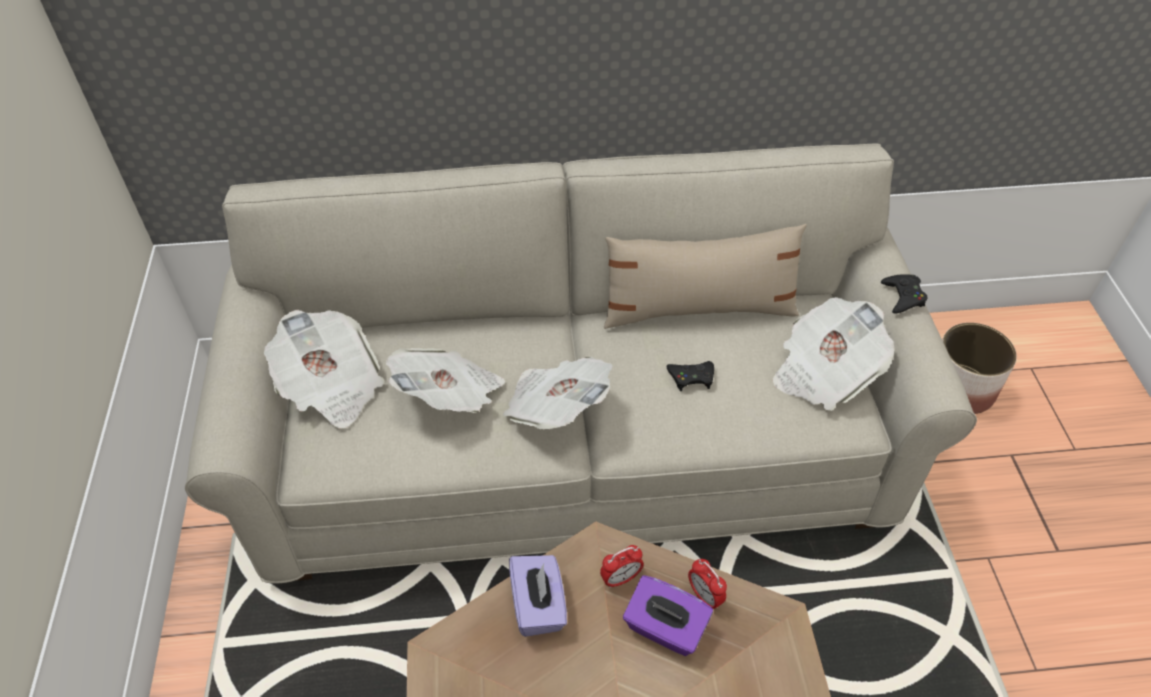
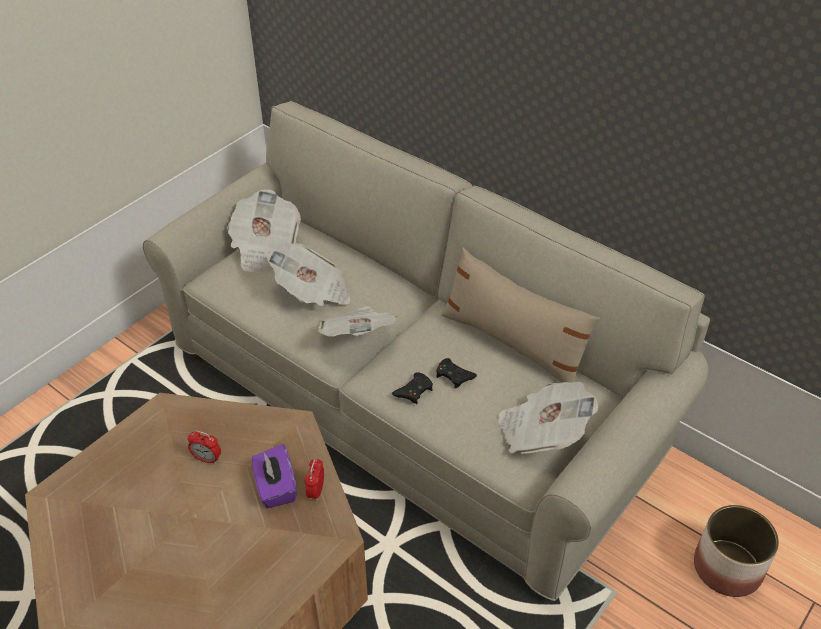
camera: 45 degrees right, 5 degrees down
(538, 606) = (232, 426): purple tissue box -> none
(620, 578) = (287, 447): alarm clock -> alarm clock (207, 459)
(903, 297) = (635, 416): black game controller -> black game controller (414, 391)

